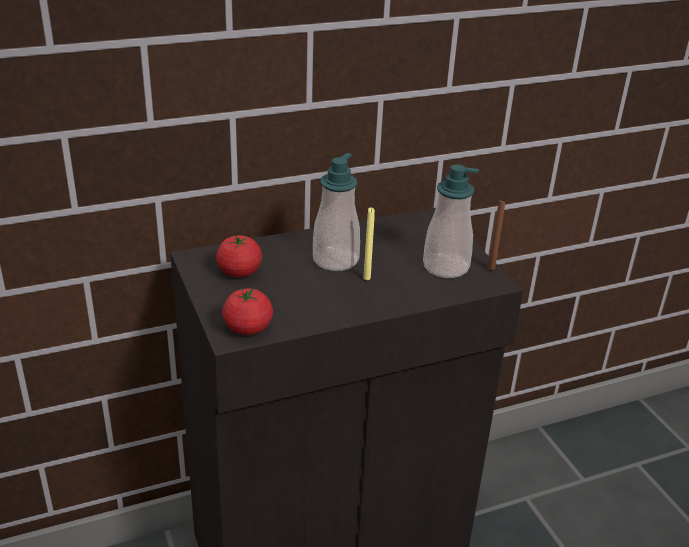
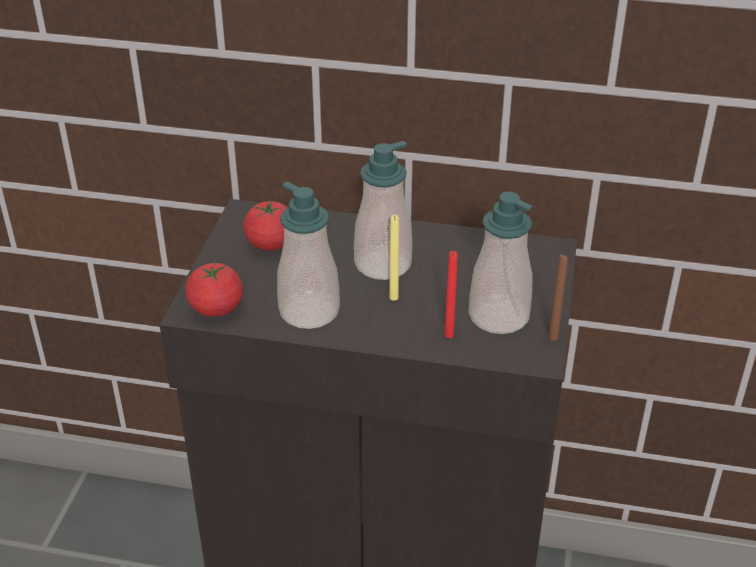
camera: 35 degrees right, 5 degrees up
(319, 306) = (309, 311): none -> soap dispenser
(428, 288) = (449, 335): none -> red candle

